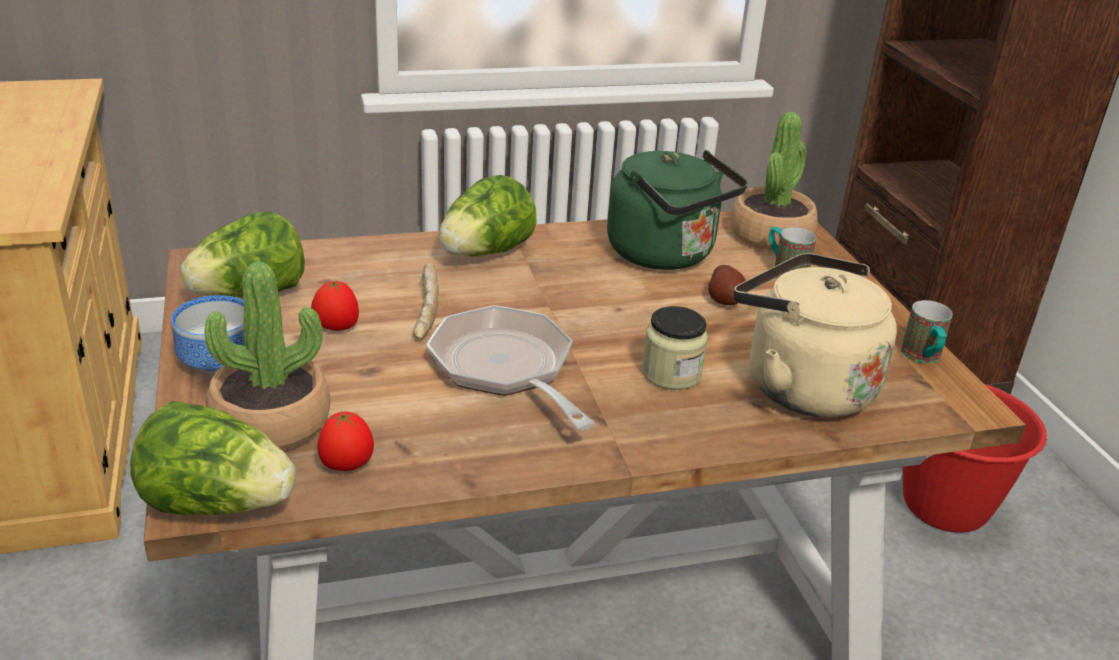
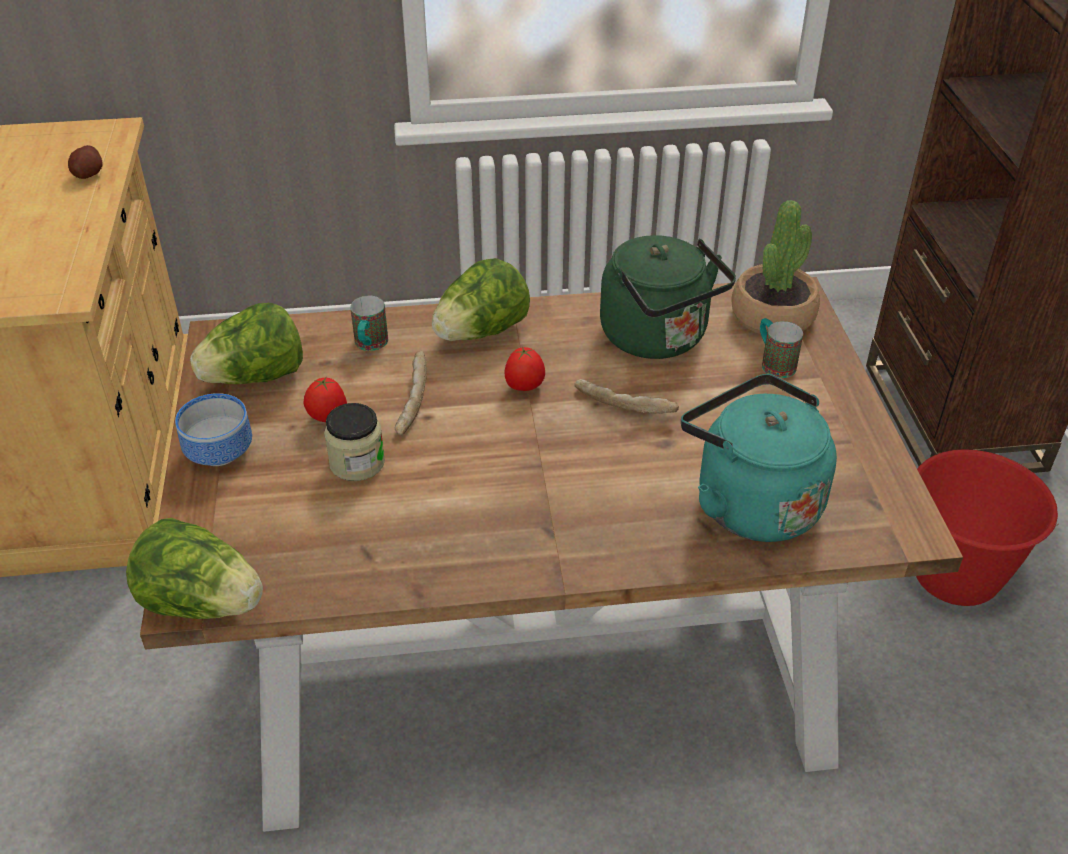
camera: 10 degrees right, 10 degrees up
(271, 422) = (256, 520): potted plant -> none
(347, 466) = (315, 570): tomato -> tomato (524, 387)
(506, 369) = (474, 471): frying pan -> none
(648, 308) = (625, 404): none -> bread
(671, 373) = (628, 483): jar -> jar (357, 463)
(725, 300) = (703, 396): potato -> potato (89, 174)
(801, 385) = (751, 502): beige kettle -> turquoise kettle
(923, 358) = (884, 474): mug -> mug (369, 346)

